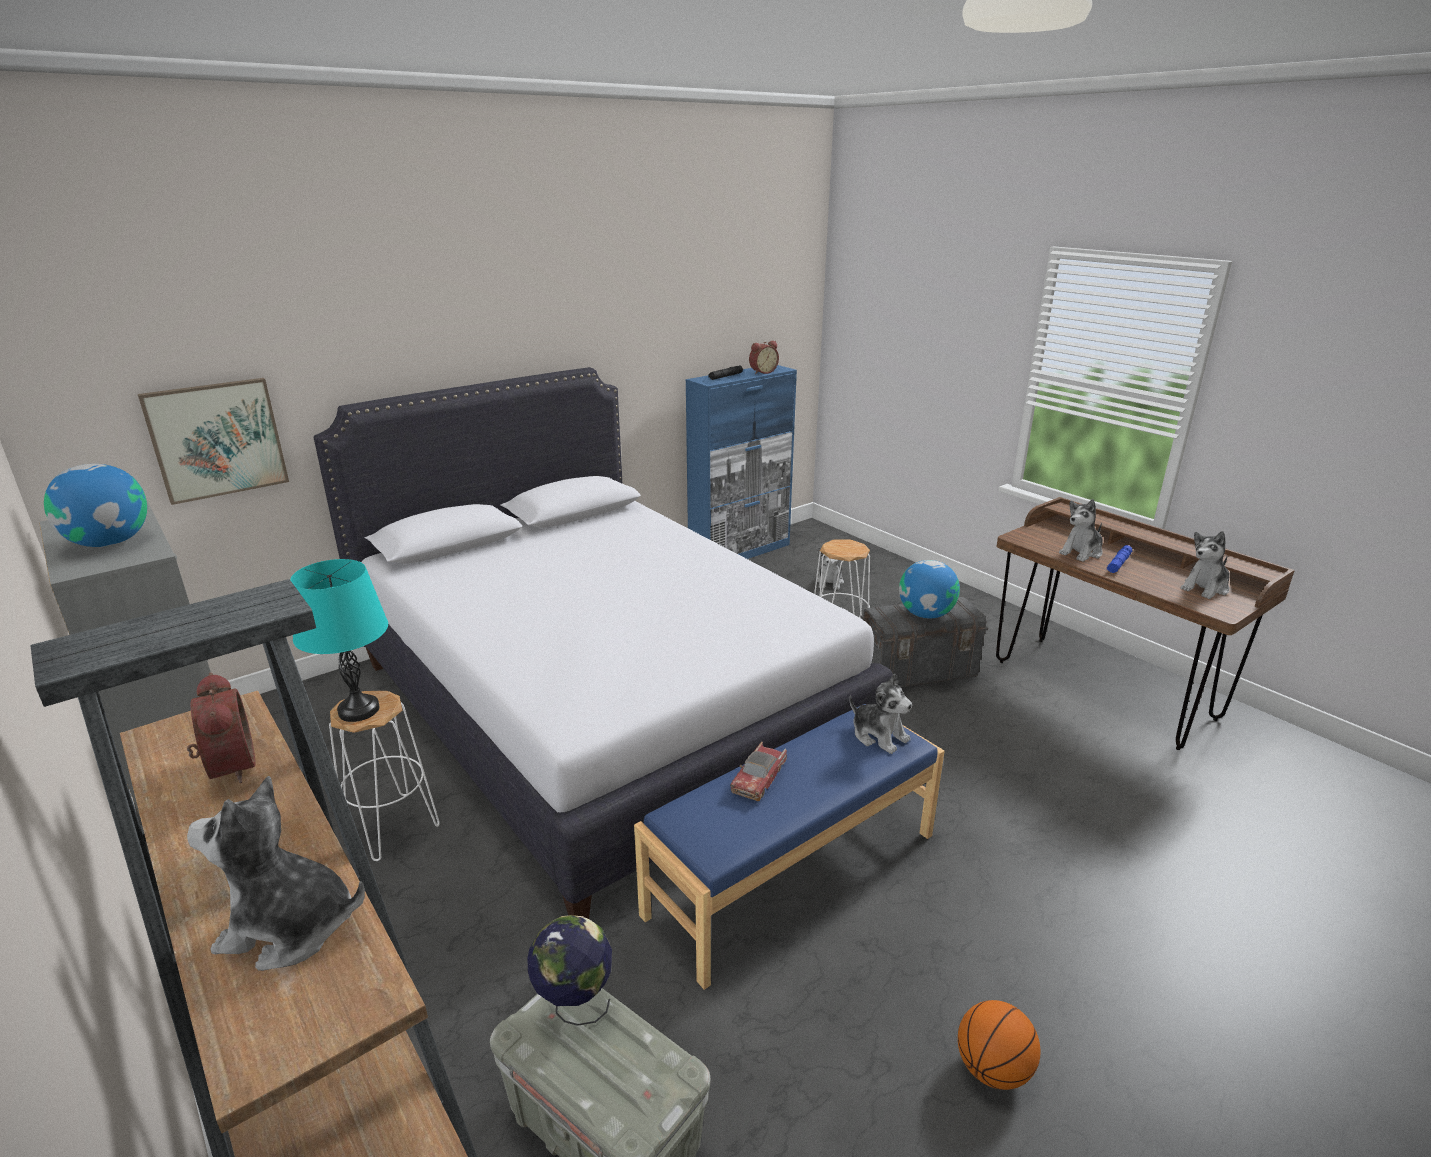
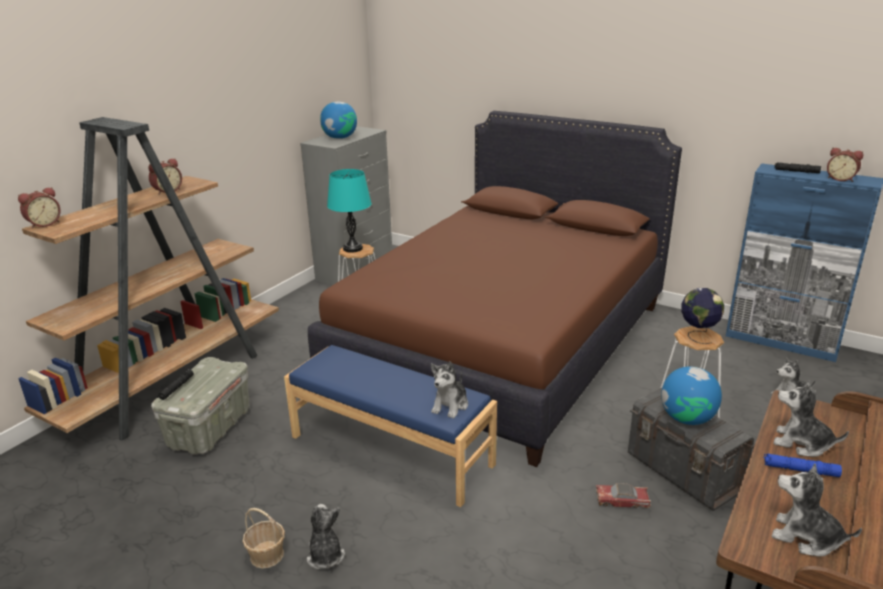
camera: 70 degrees right, 0 degrees up
(217, 439) = (441, 112): picture -> none
(240, 1046) = (44, 224): none -> alarm clock
(289, 928) = (88, 217): plush toy -> plush toy (325, 556)
(574, 1004) = (224, 370): globe -> globe (698, 335)
(597, 1103) = (176, 388): none -> black flashlight
(601, 707) = (501, 343): white bed -> brown bed
(759, 778) = (378, 369): toy car -> toy car (622, 501)
(992, 1069) = (267, 555): basketball -> basket

